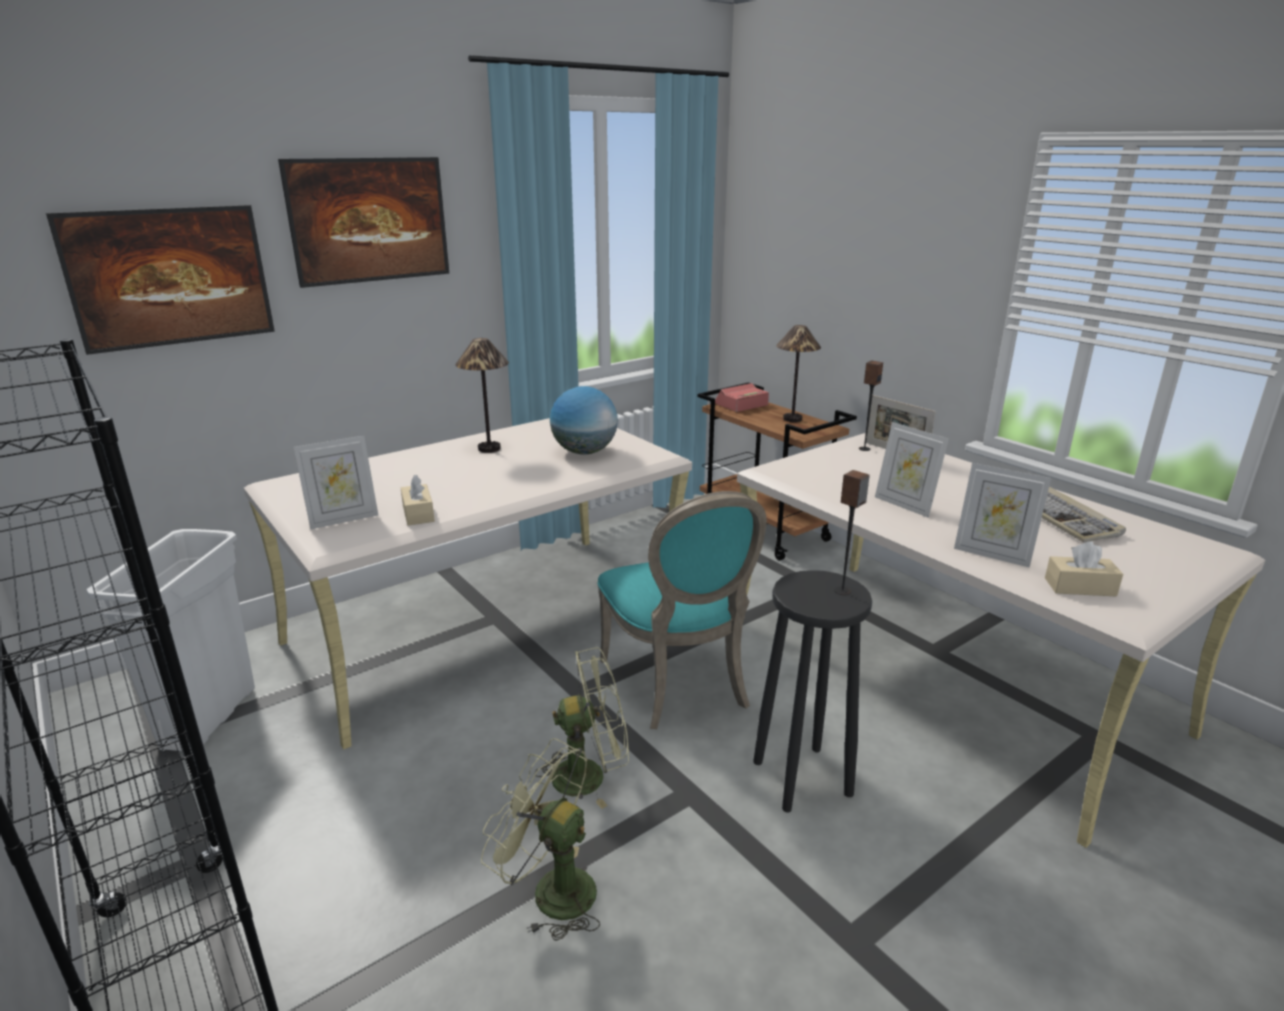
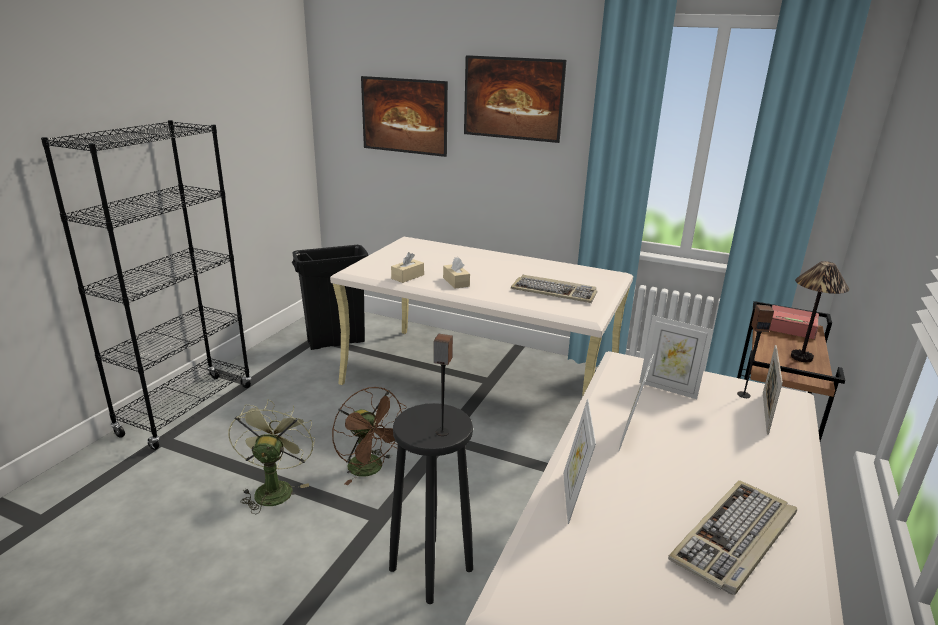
camera: 60 degrees right, 0 degrees up
(209, 717) = (336, 342): white trash can -> black trash can
(343, 519) = (383, 264): picture frame -> picture frame (669, 388)
(488, 449) = (518, 267): table lamp -> none
(585, 452) = (554, 292): globe -> keyboard
(590, 774) = (371, 469): green fan -> brown fan
(680, 685) = (488, 478): turquoise chair -> none
(1080, 587) = (553, 562): beige tissue box -> beige tissue box (456, 282)

